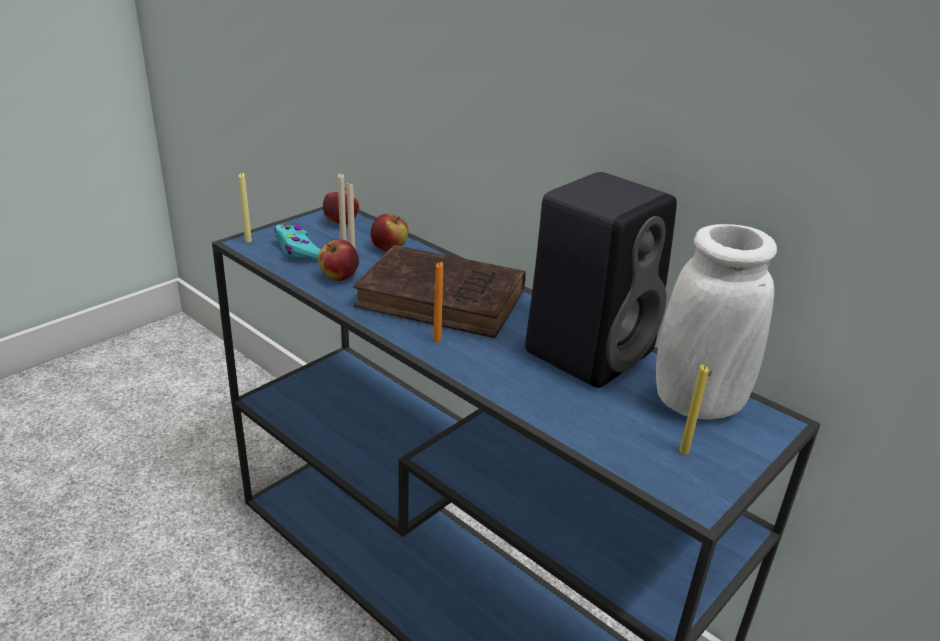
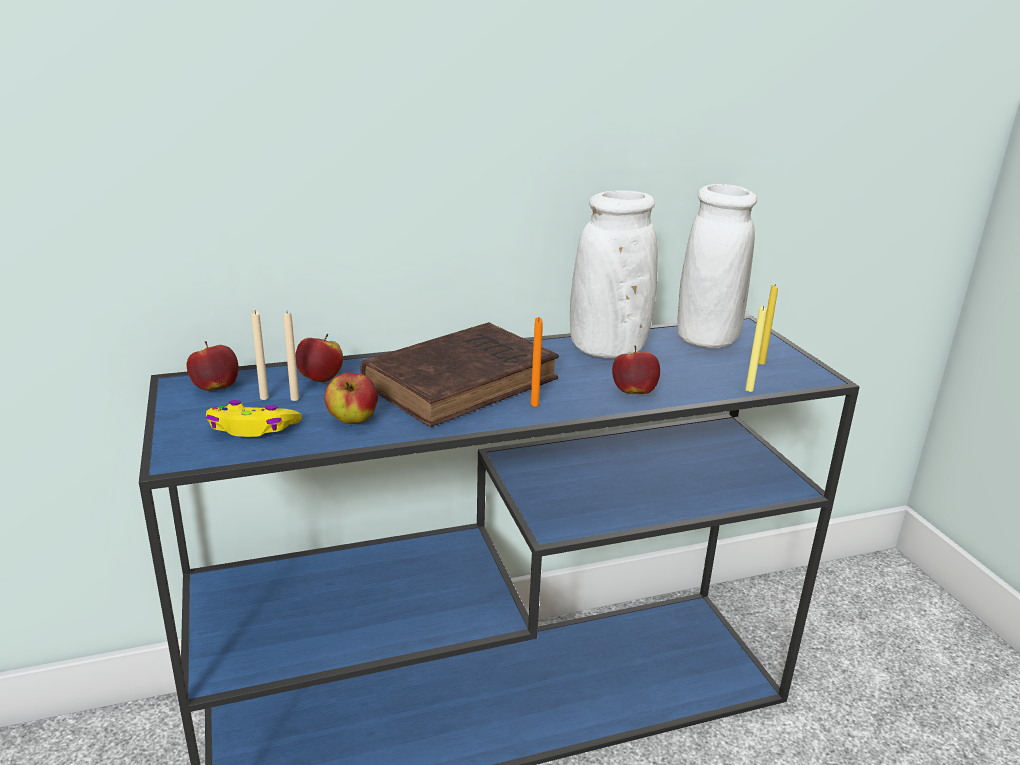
camera: 60 degrees left, 5 degrees down
(248, 241) = (177, 455): yellow candle -> yellow candle (749, 390)
(298, 250) = (252, 429): turquoise game controller -> yellow game controller
(514, 383) = (633, 392): none -> apple
(590, 350) = (608, 350): black speaker -> white vase

